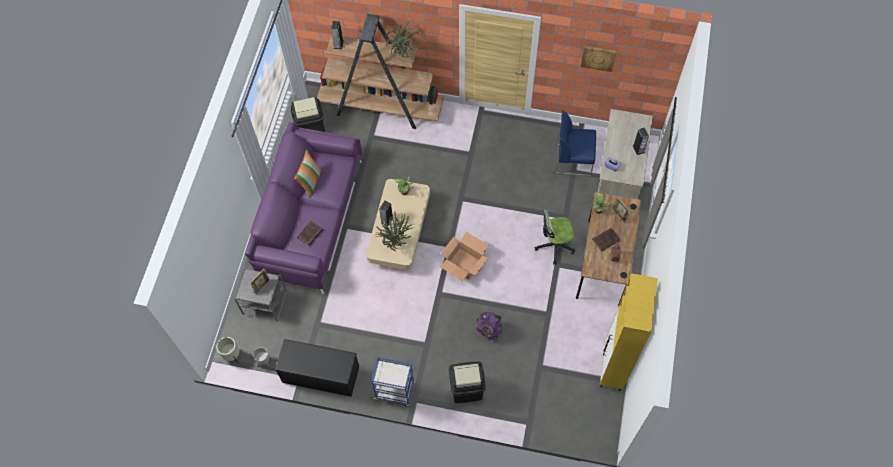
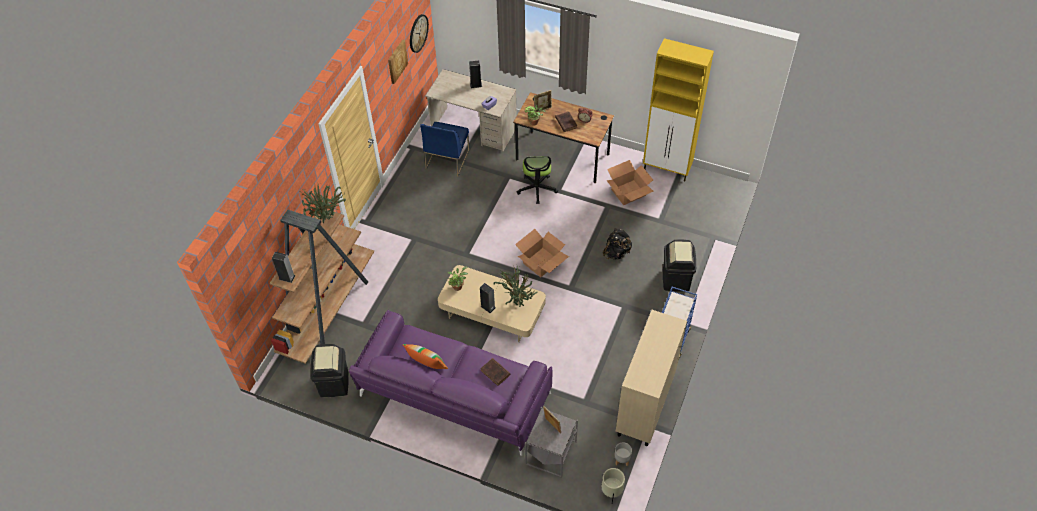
camera: 80 degrees left, 10 degrees down
(320, 375) = (645, 405): black bench -> beige cabinet
(489, 329) = (616, 253): purple backpack -> black backpack
(570, 332) = (628, 192): none -> cardboard box
(646, 67) = (418, 33): none -> wall clock

